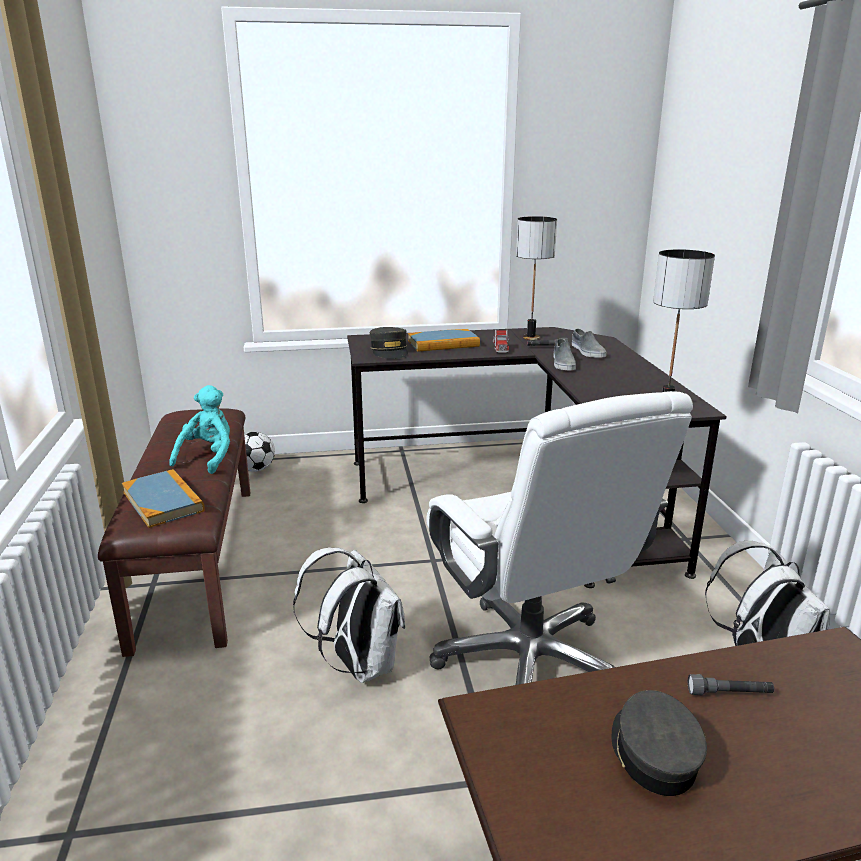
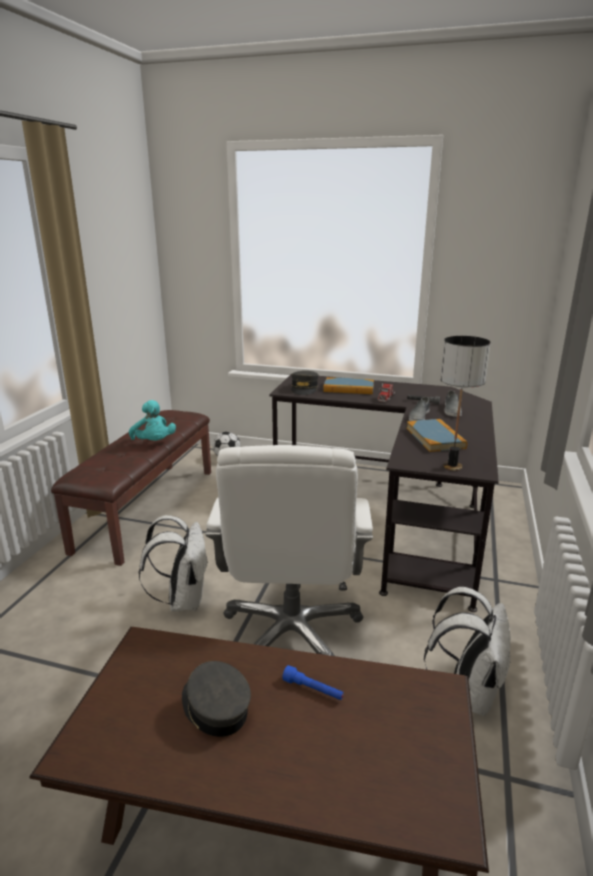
camera: 25 degrees right, 0 degrees up
(163, 501) = (103, 465): book -> book (435, 438)
(208, 457) = (154, 443): turquoise plush toy -> turquoise plush toy turned 105 degrees clockwise
(530, 338) = (420, 393): table lamp -> none
(652, 754) = (215, 708): grey cap -> grey cap turned 60 degrees counterclockwise
(729, 693) = (313, 690): grey flashlight -> blue flashlight

